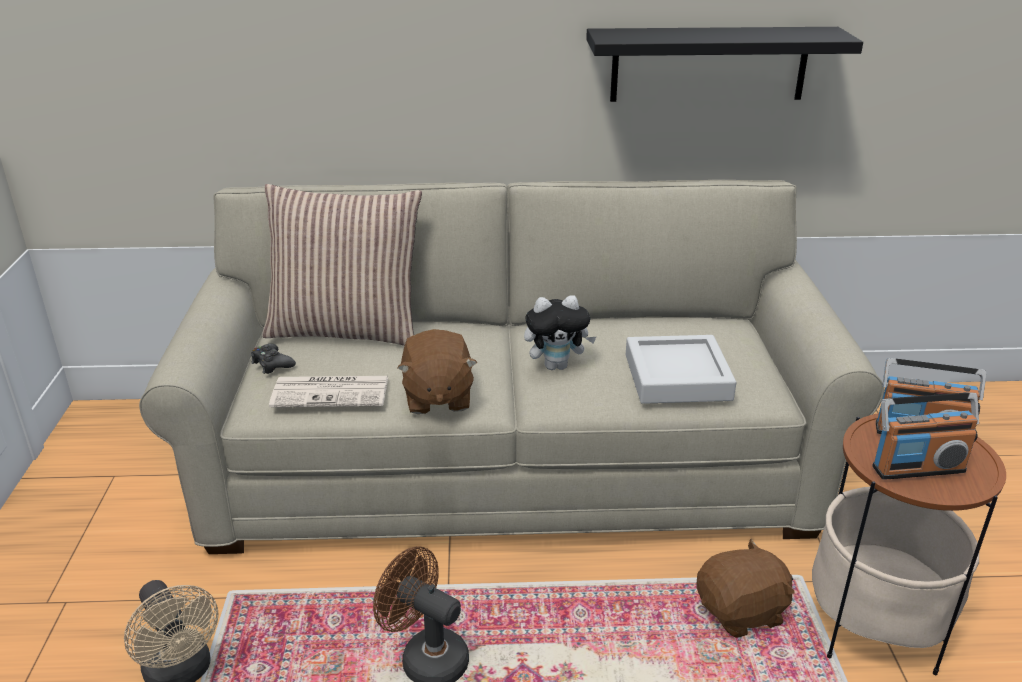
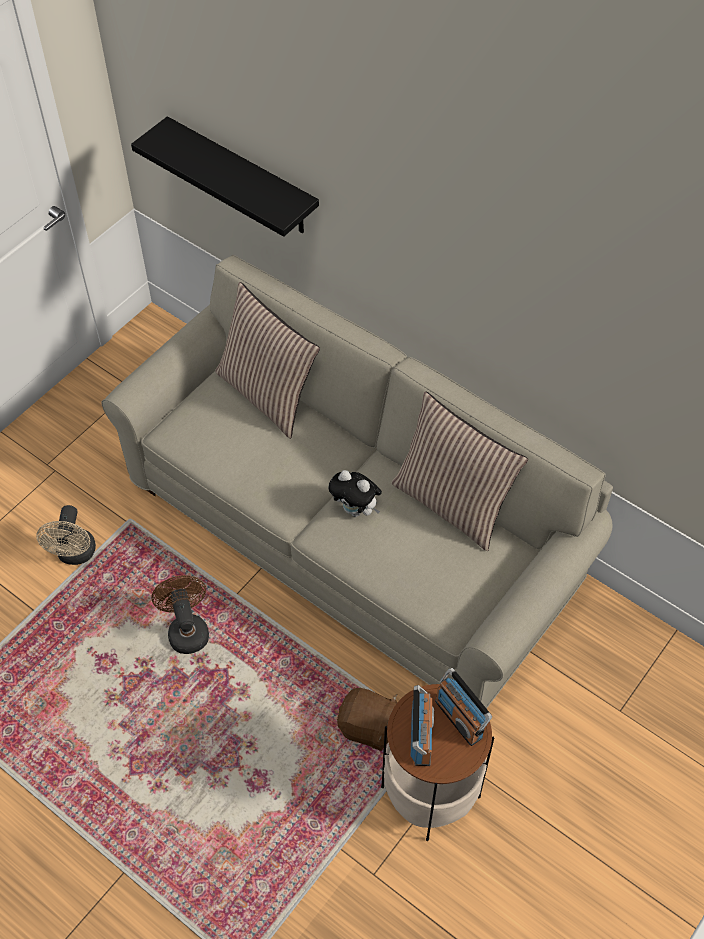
camera: 40 degrees right, 25 degrees up
(272, 364) = (202, 401): black game controller -> none
(332, 392) = (212, 449): newspaper -> none
(437, 397) = (263, 490): brown plush toy -> none
(639, 320) = (452, 503): none -> pillow
(677, 377) = (412, 570): grey tray -> none
(709, 64) = (572, 360): black shelf -> black shelf (243, 178)
(917, 468) = (421, 737): radio -> radio turned 120 degrees counterclockwise

